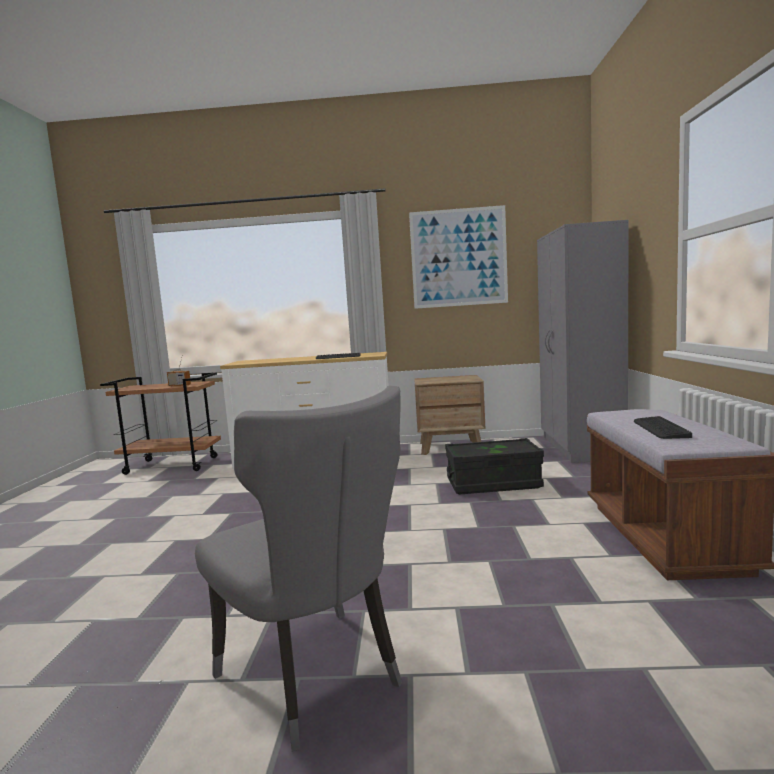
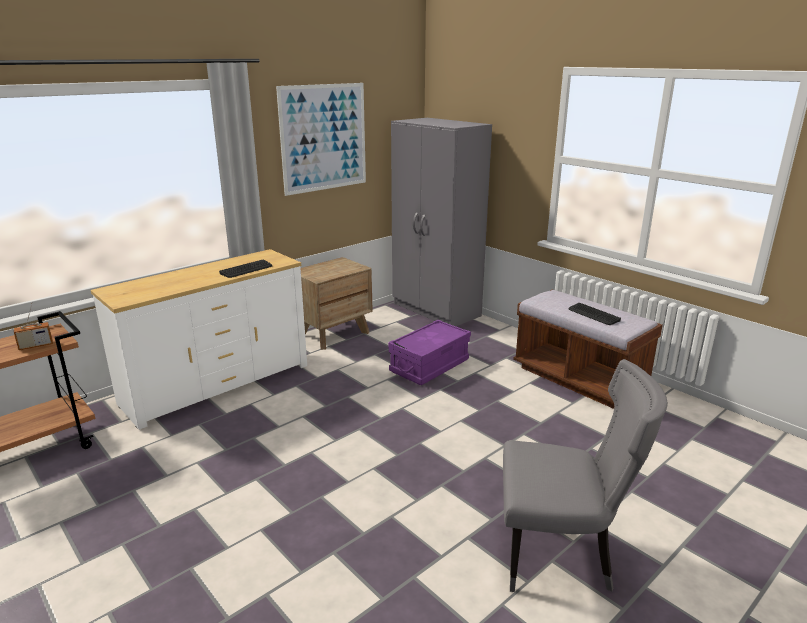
camera: 45 degrees left, 15 degrees up
(493, 483) = (429, 366): black storage box -> purple storage box

